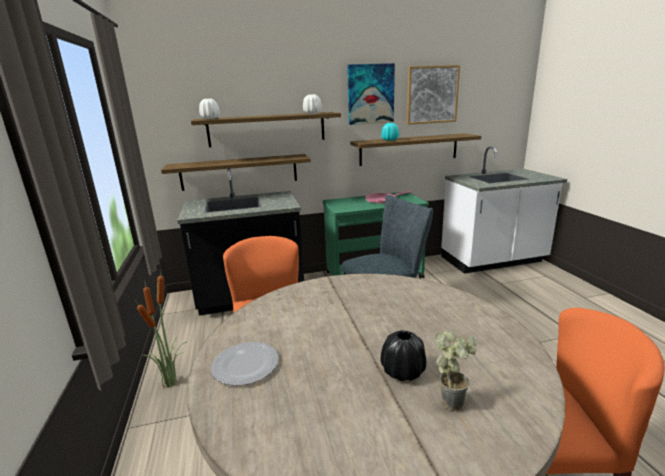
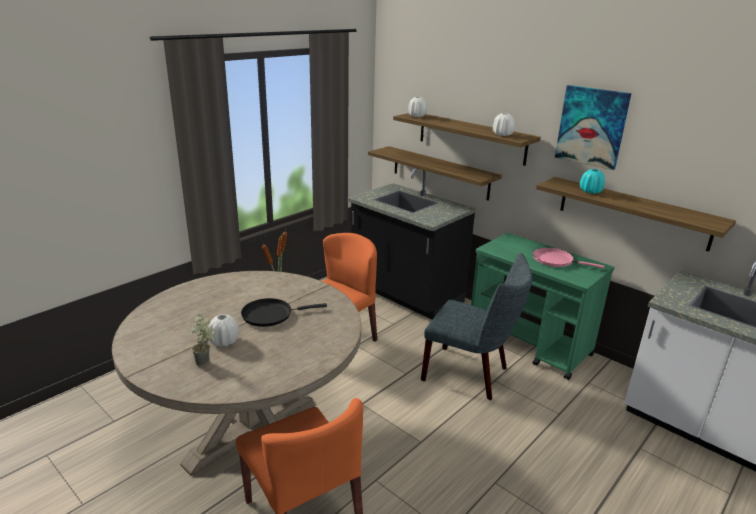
camera: 55 degrees right, 5 degrees up
(246, 365) = (202, 293): plate -> none
(362, 323) = (270, 315): none -> black frying pan
(403, 371) = (224, 341): black vase -> white vase
(432, 95) = (686, 148): picture -> none

